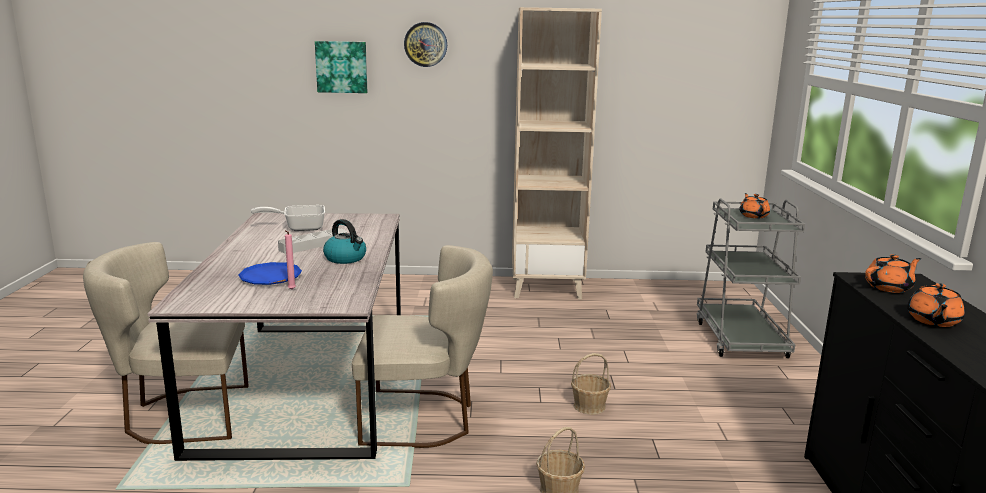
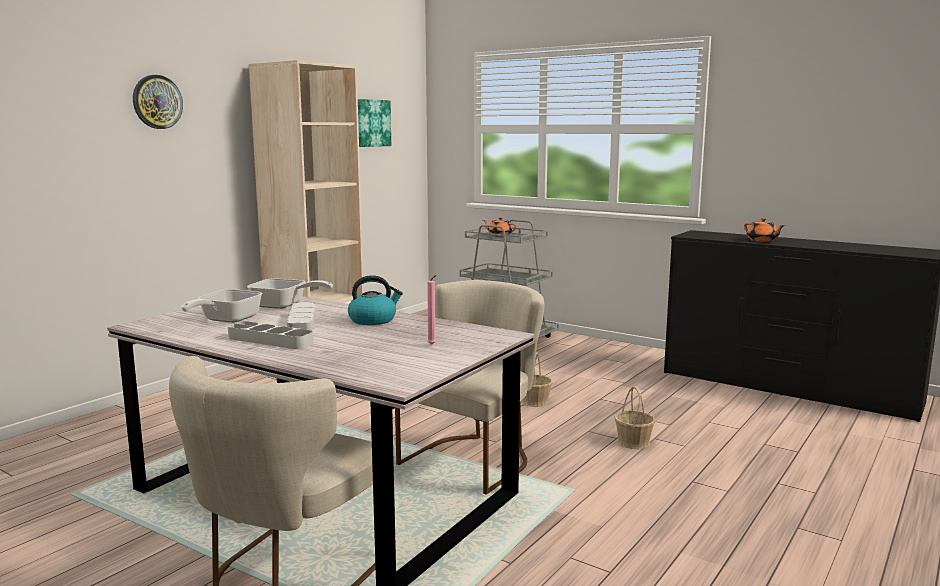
camera: 55 degrees left, 5 degrees down
(258, 249) = (270, 340): none -> grey tray
(270, 278) = (381, 346): blue plate -> none
(342, 67) = (54, 131): picture -> picture (372, 123)
(357, 229) = (284, 306): none -> frying pan
(889, 287) = (707, 236): orange teapot -> none

